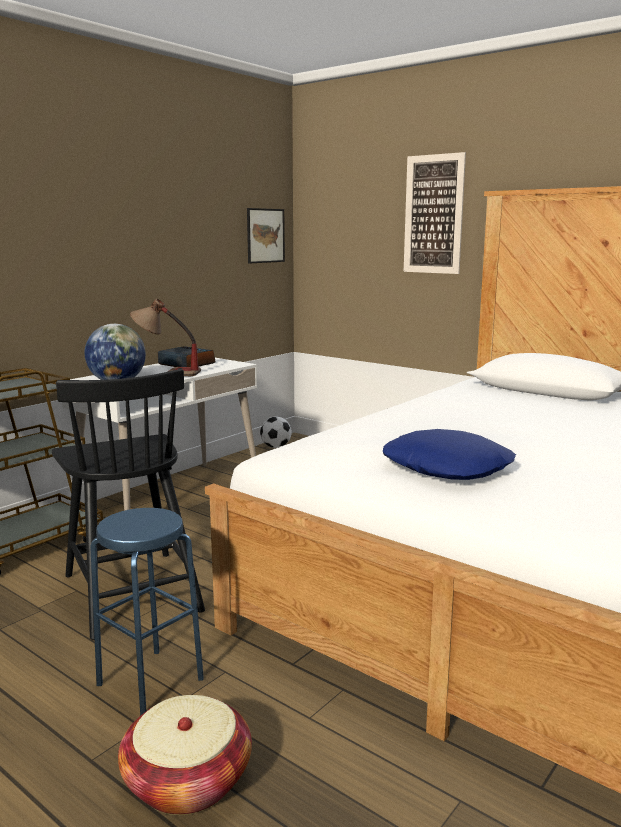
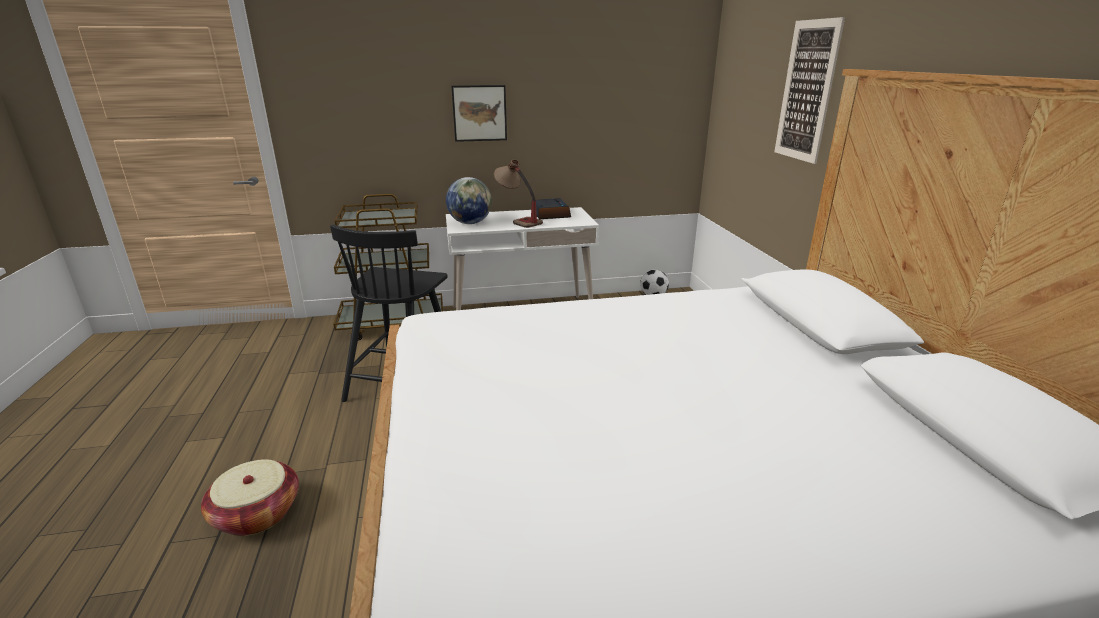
camera: 40 degrees right, 10 degrees up
(150, 681) = (327, 443): blue stool -> none
(265, 235) = (672, 100): picture -> picture (479, 113)
(448, 467) = (500, 375): blue pillow -> none

